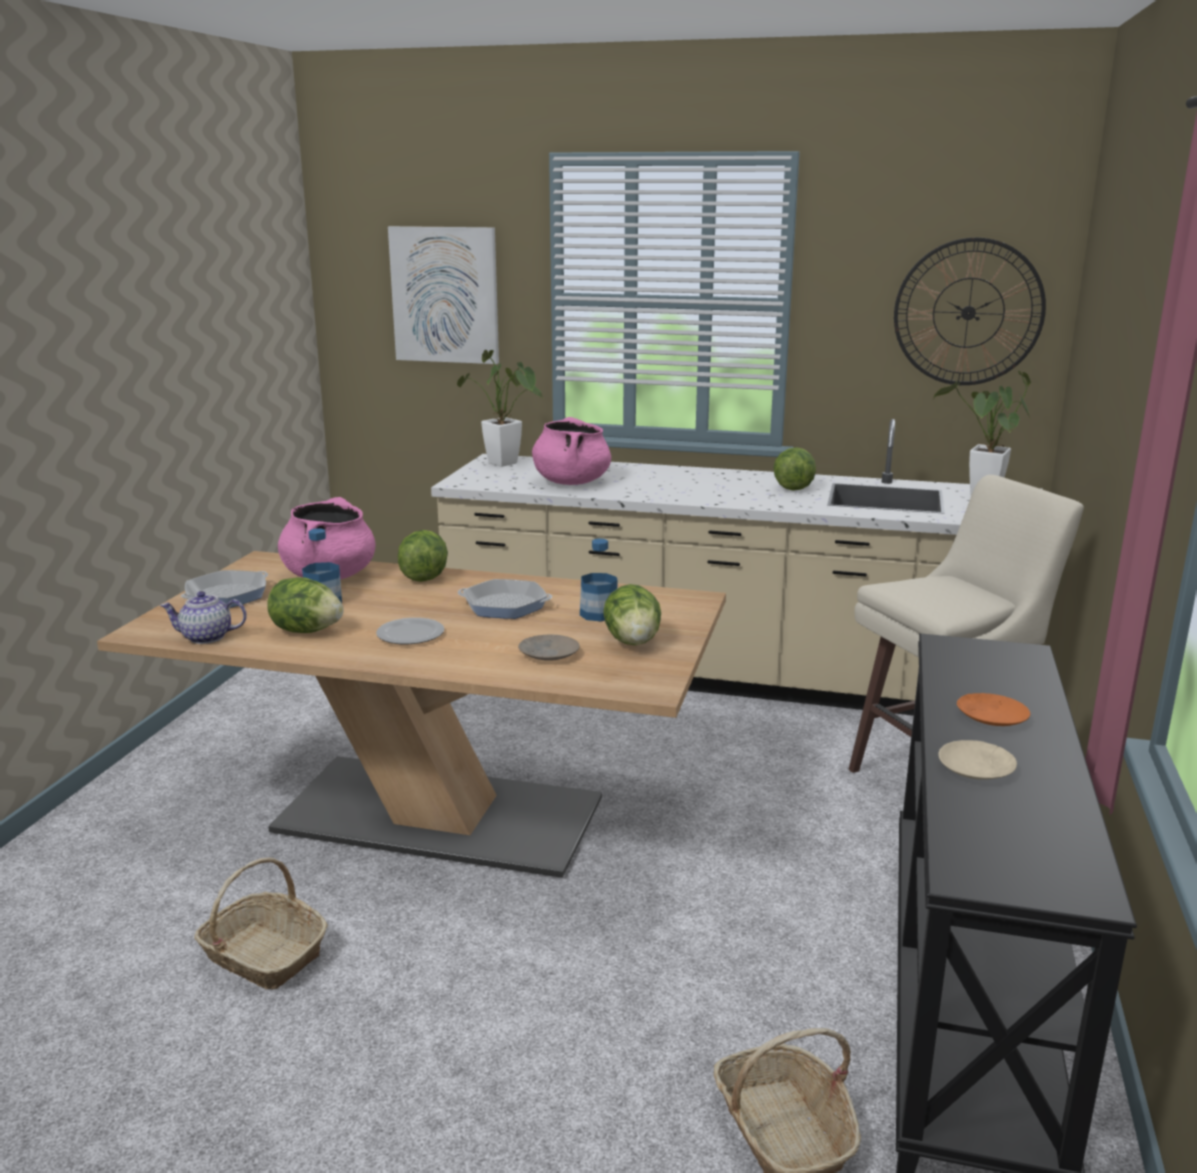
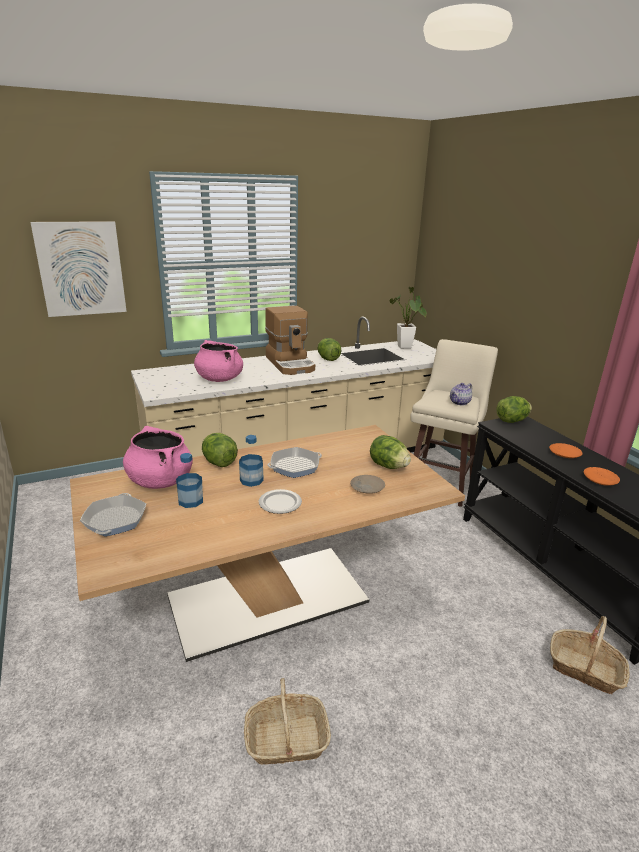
camera: 40 degrees left, 5 degrees up
(206, 637) = (159, 557): teapot -> teapot (460, 402)
(306, 631) = (217, 525): lettuce -> lettuce (511, 421)
(506, 465) = (161, 375): potted plant -> none
(598, 614) = (346, 455): bottle -> bottle (251, 480)
(716, 483) = (291, 364): none -> coffee machine
(968, 312) = (376, 259): wall clock -> none
(976, 769) = (600, 480): beige plate -> orange plate

